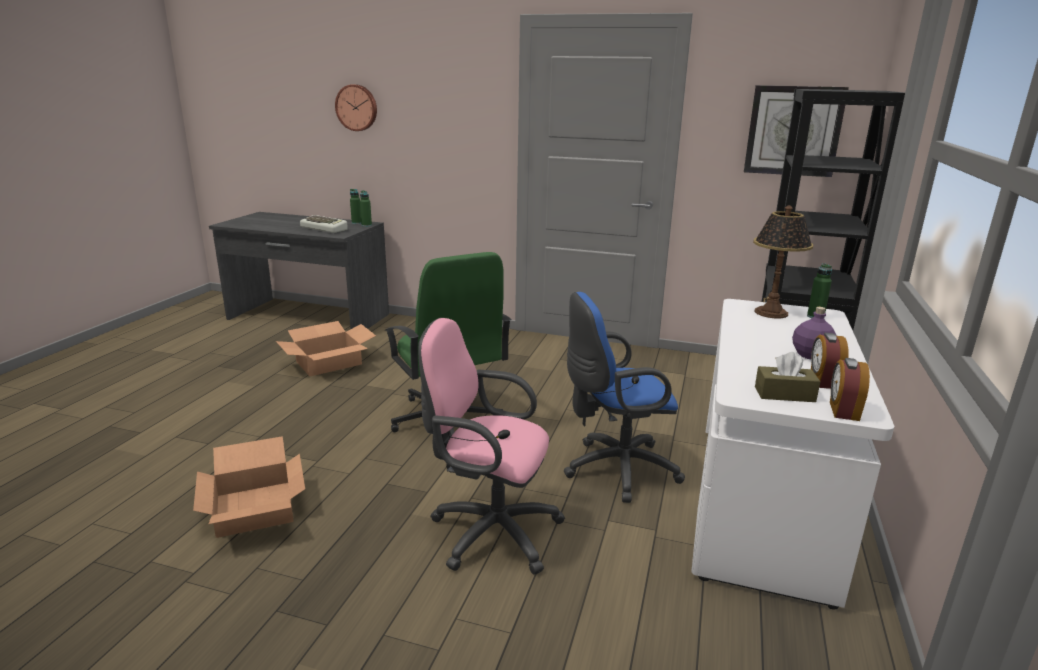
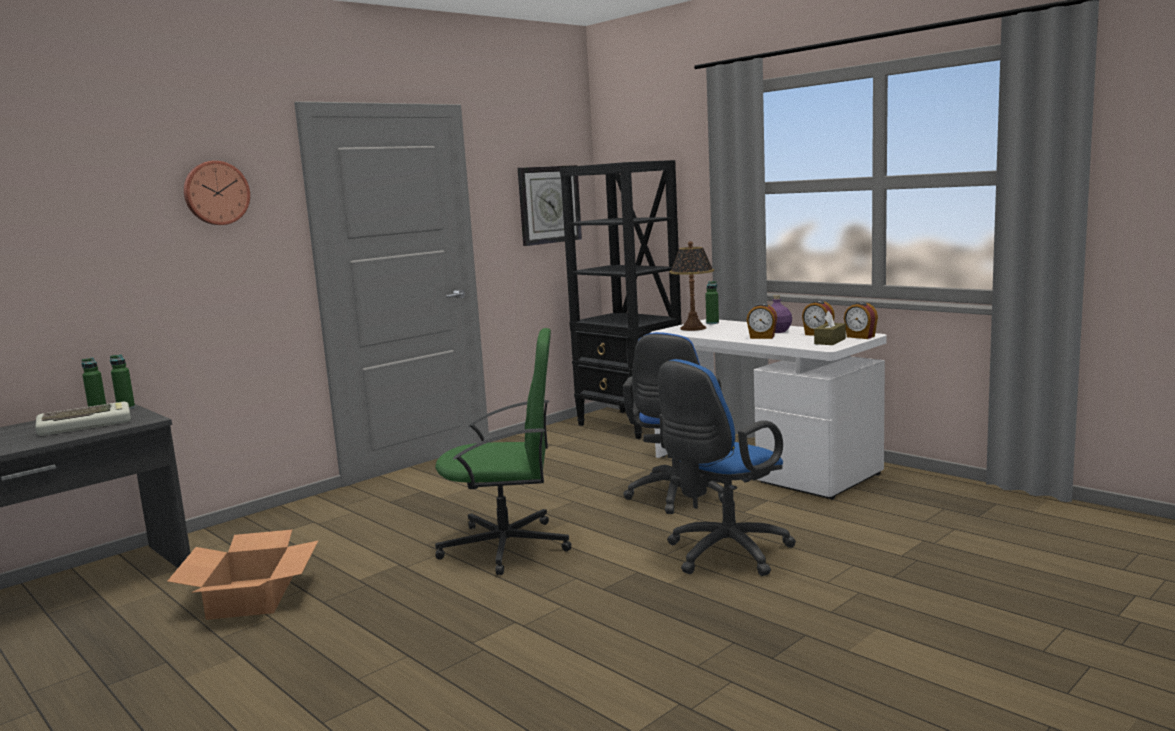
camera: 60 degrees left, 10 degrees down
(256, 508) = (583, 663): cardboard box -> none
(357, 107) = (59, 234): wall clock -> wall clock (216, 193)
(488, 531) = (723, 555): pink office chair -> blue office chair
(762, 352) = (762, 337): none -> alarm clock

